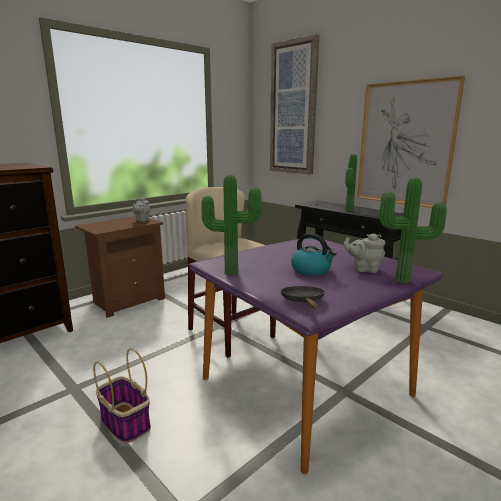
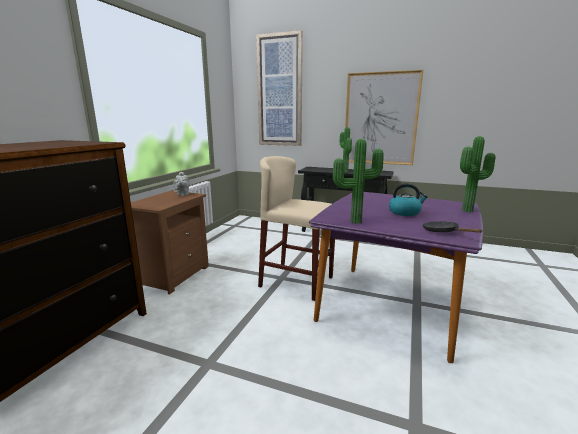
camera: 25 degrees left, 0 degrees up
(124, 422) = (289, 375): basket -> none
(364, 269) = (433, 207): grey teapot -> none

